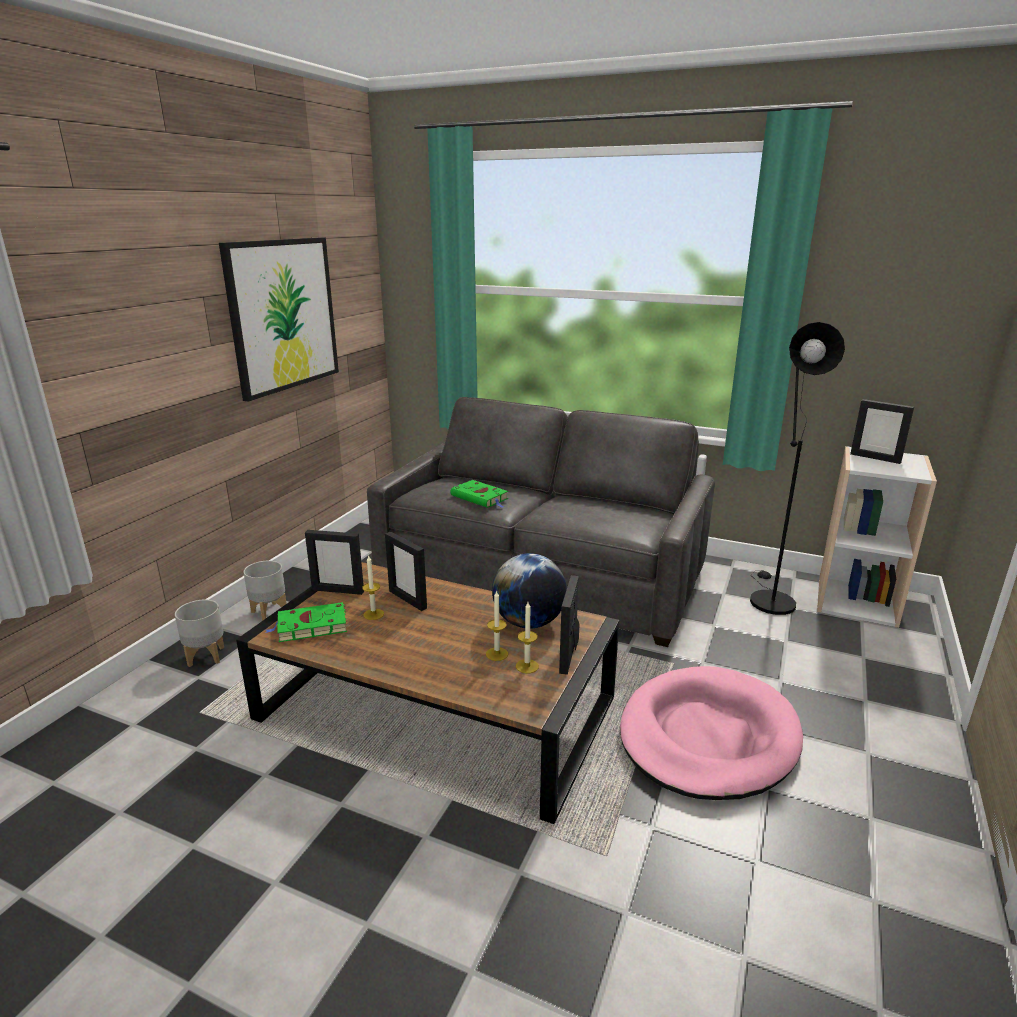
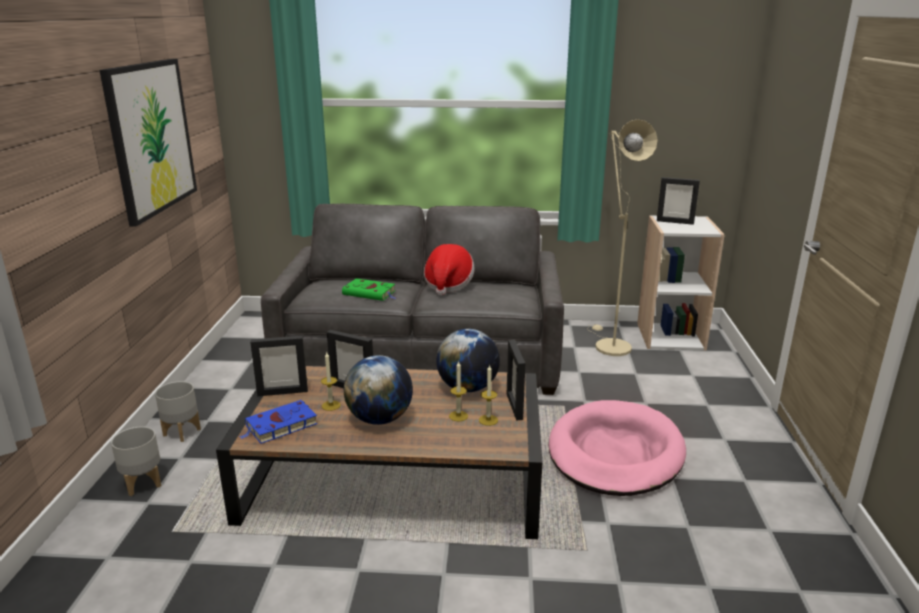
camera: 20 degrees left, 0 degrees up
(310, 626) = (280, 426): green book -> blue book
(412, 639) = (380, 419): none -> globe
(570, 500) = (448, 285): none -> hat
(769, 598) = (609, 345): black floor lamp -> beige floor lamp

